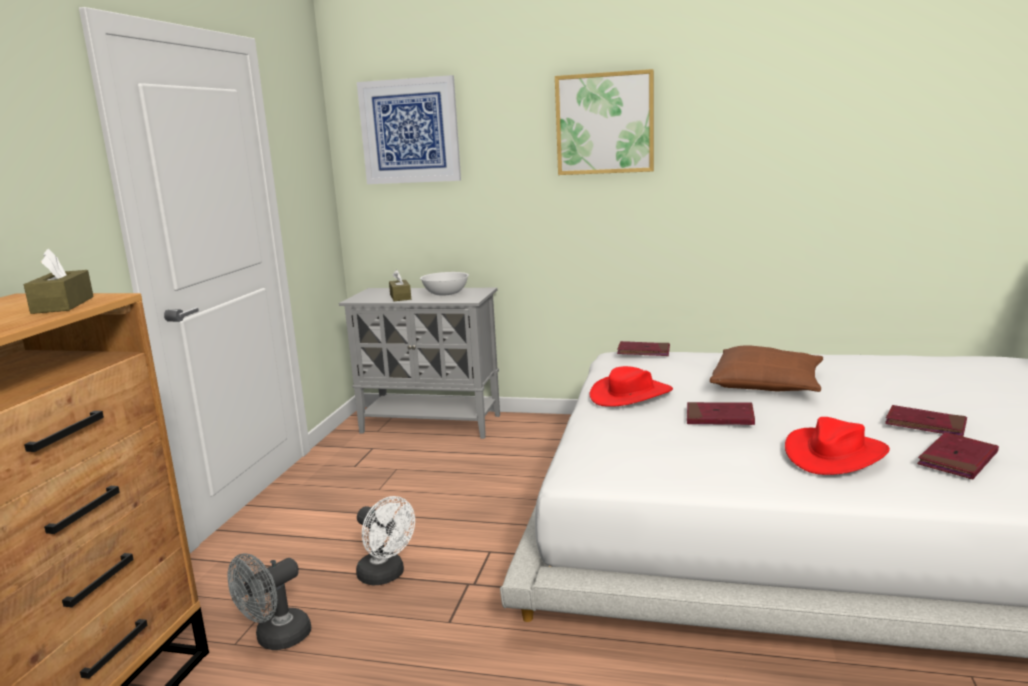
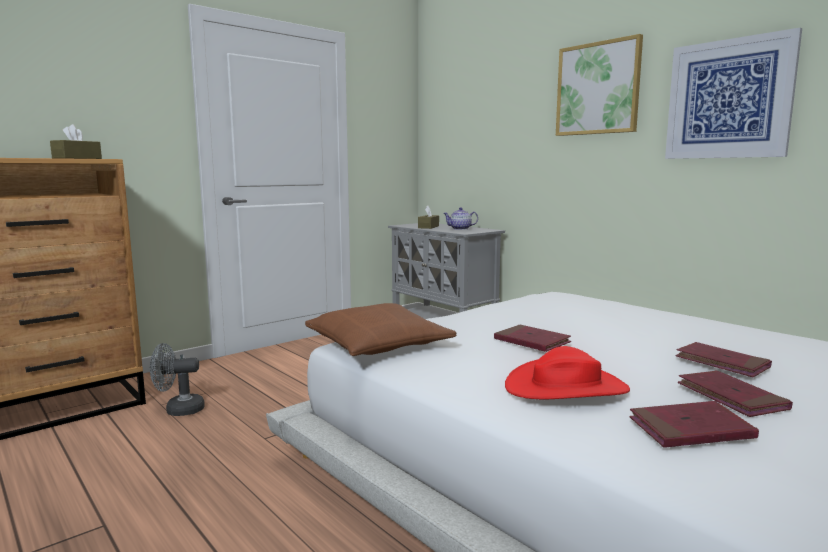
camera: 35 degrees right, 5 degrees down
(386, 576) = (277, 401): white fan -> none
(410, 131) = (462, 103): picture -> picture (728, 99)
(446, 294) = (460, 229): white bowl -> teapot
(631, 394) = (498, 314): red hat -> none
(643, 351) = (574, 293): red book -> red book (722, 363)
(767, 384) = (633, 332): brown pillow -> brown pillow (378, 345)

